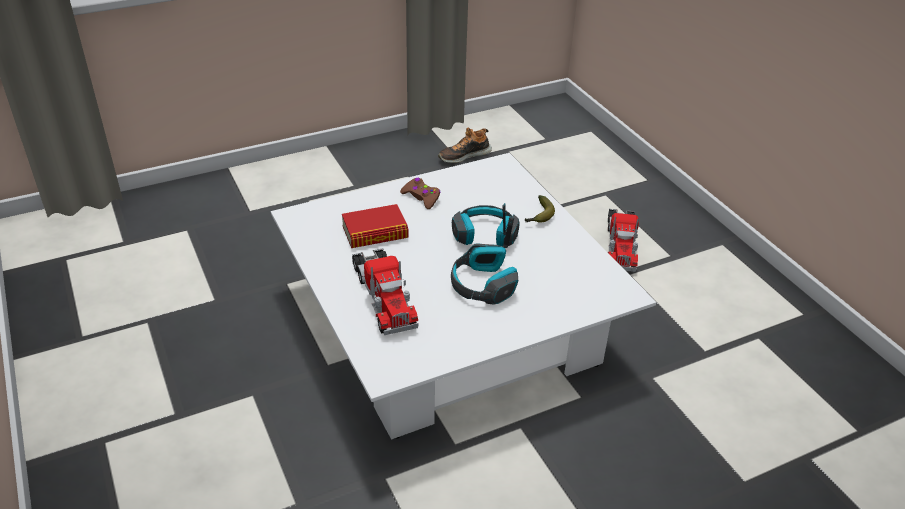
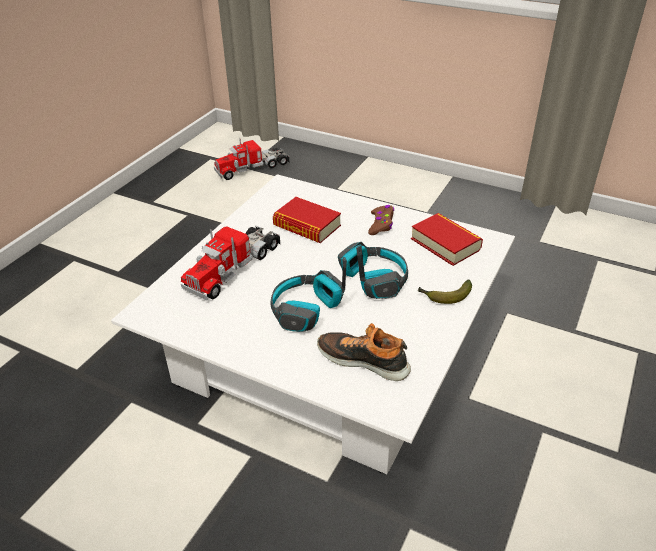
camera: 55 degrees right, 0 degrees up
(464, 155) = (550, 240): shoe -> shoe (364, 360)
(483, 184) = (445, 244): none -> book
(620, 244) = (578, 401): toy truck -> toy truck (252, 168)

